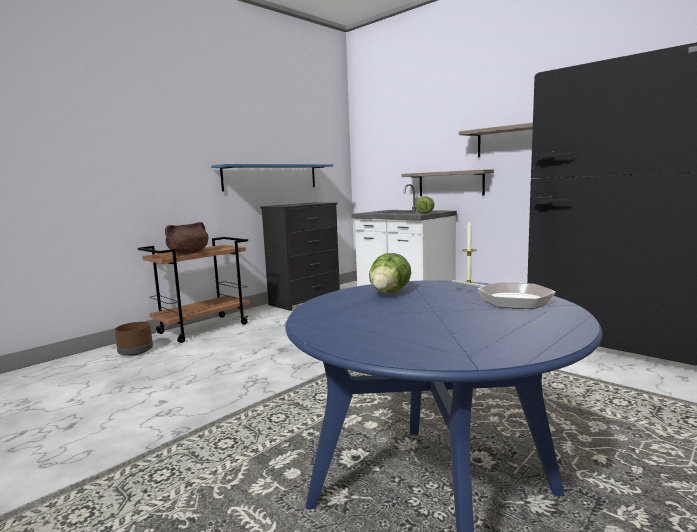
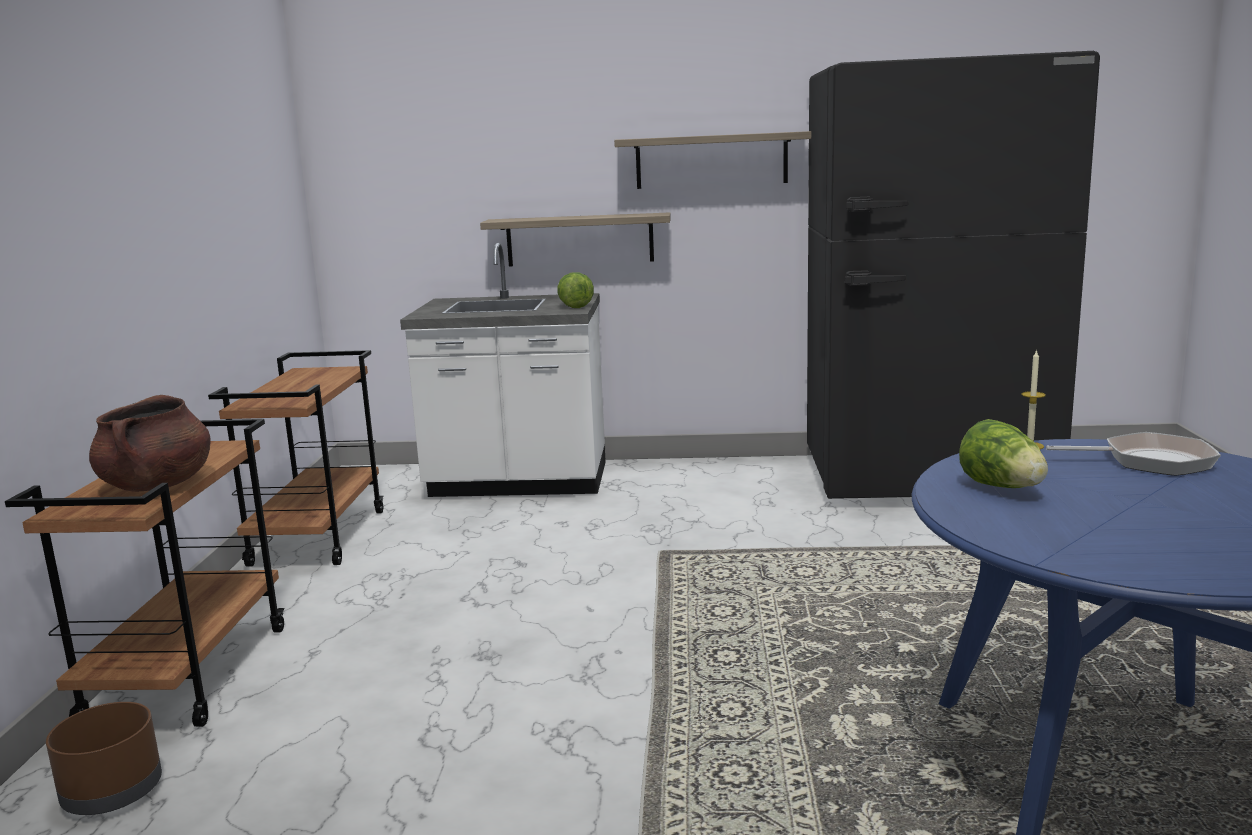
camera: 40 degrees left, 5 degrees up
(271, 177) = (202, 247): blue shelf -> none
(306, 300) = (318, 537): black dresser -> brown cart

